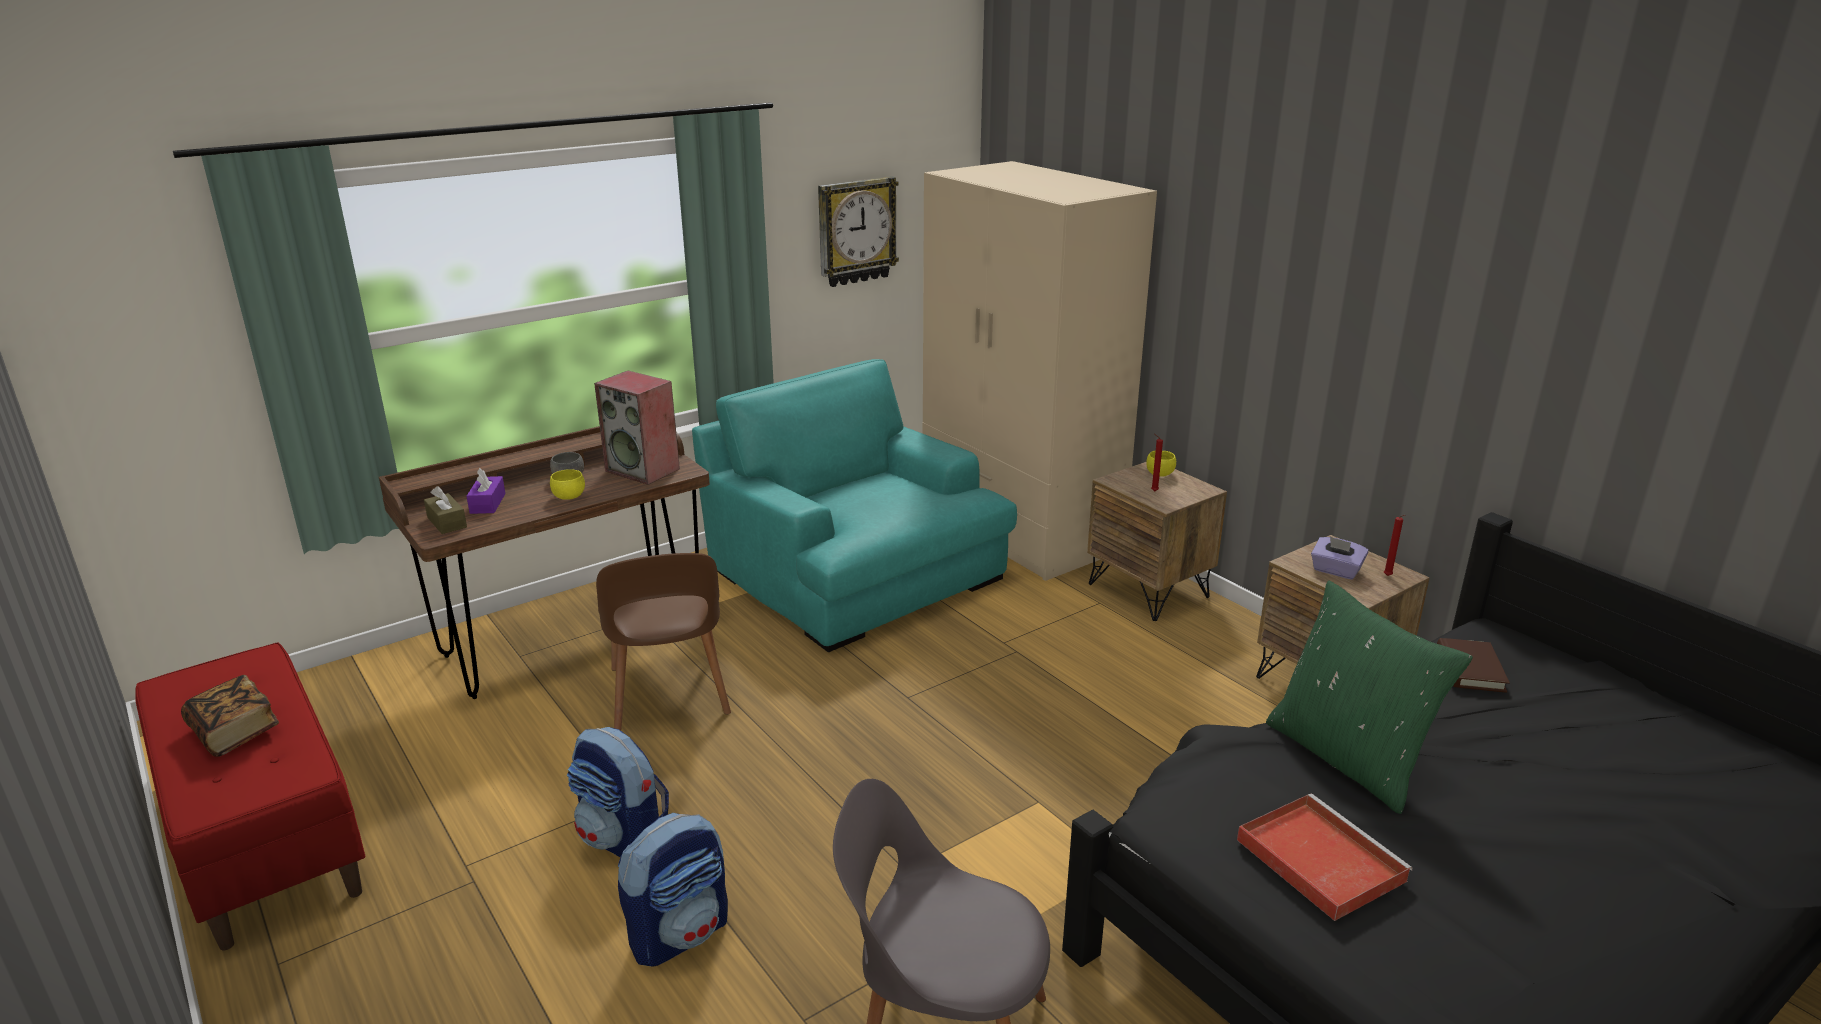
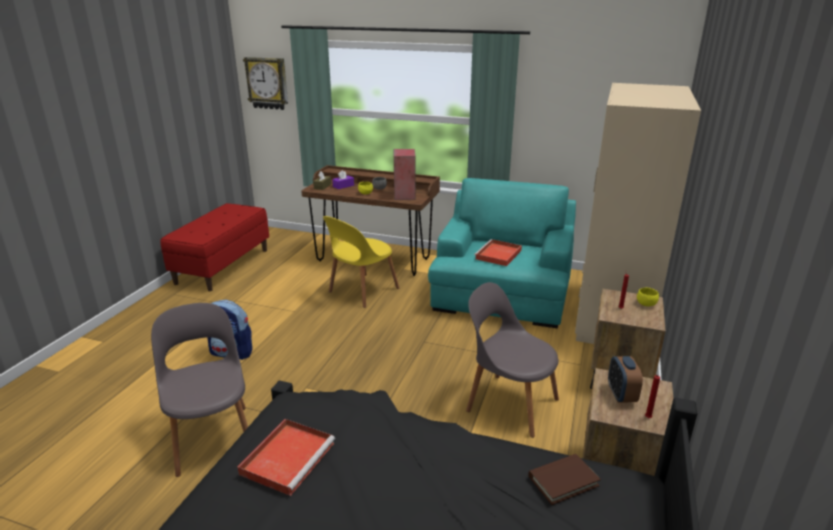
camera: 55 degrees right, 0 degrees up
(235, 732) = (214, 223): book -> none
(624, 839) = (272, 320): backpack -> none
(668, 695) = (361, 291): brown chair -> yellow chair
(856, 231) = (584, 113): wall clock -> wall clock (267, 83)
(888, 504) = (498, 255): none -> red tray
(1129, 692) = (509, 403): none -> grey chair
(1336, 571) = (621, 395): purple tissue box -> alarm clock
(1348, 757) = (399, 449): green pillow -> none

